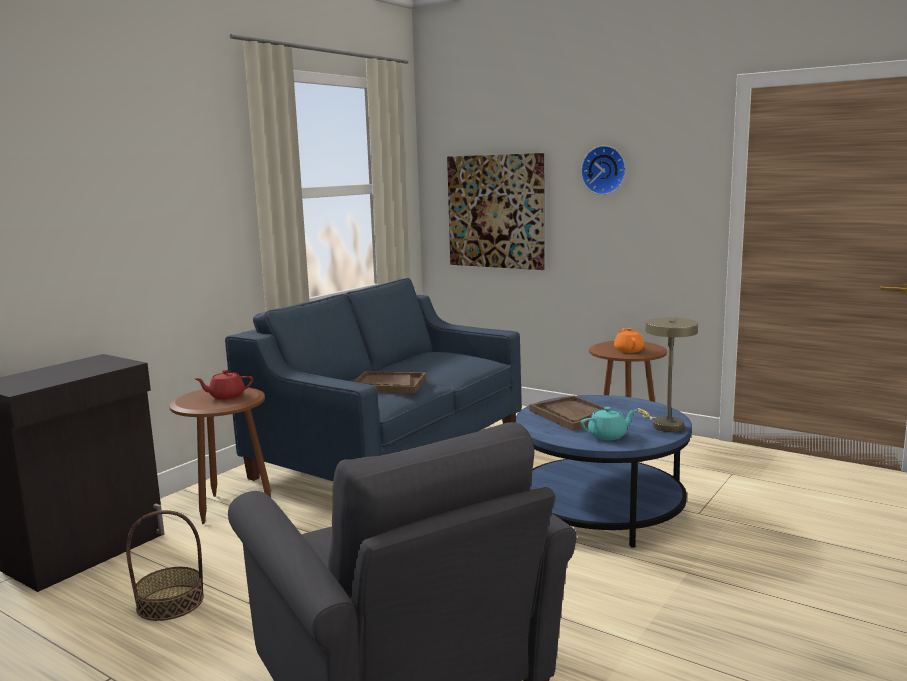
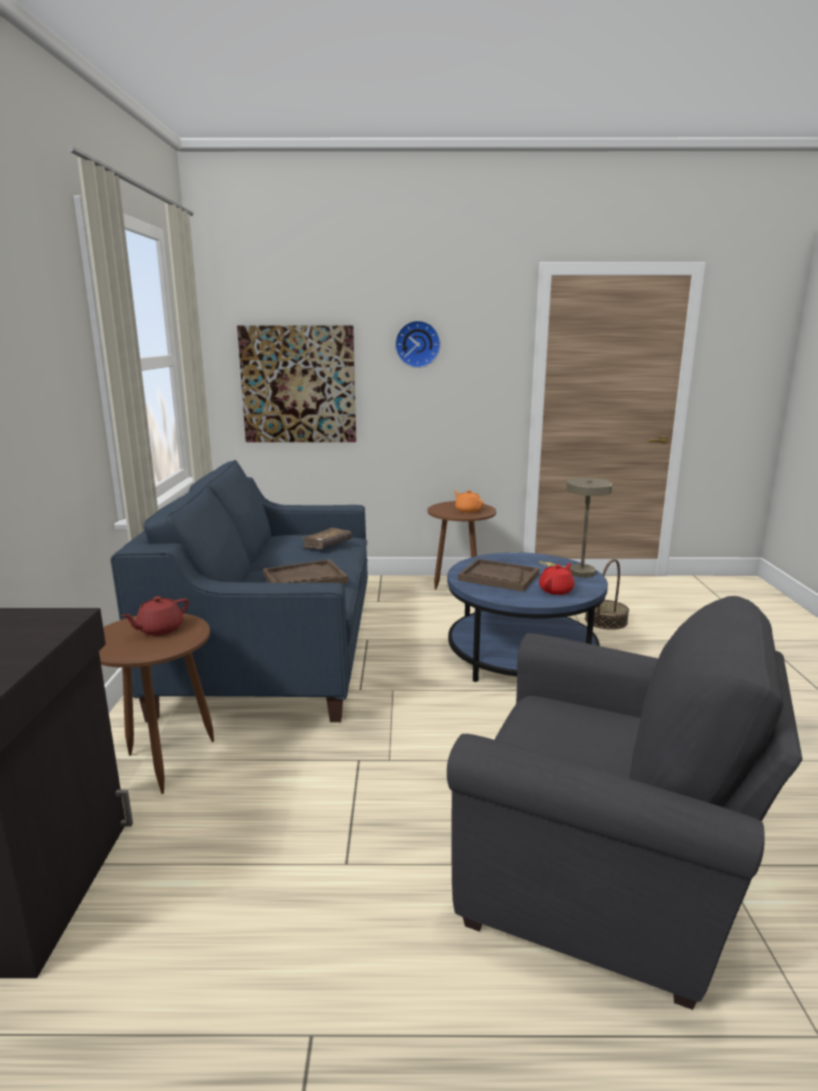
camera: 35 degrees left, 5 degrees up
(170, 602) = (255, 905): basket -> basket (606, 620)
(453, 363) = (327, 545): none -> brown book
(608, 436) = (556, 590): turquoise teapot -> red teapot

